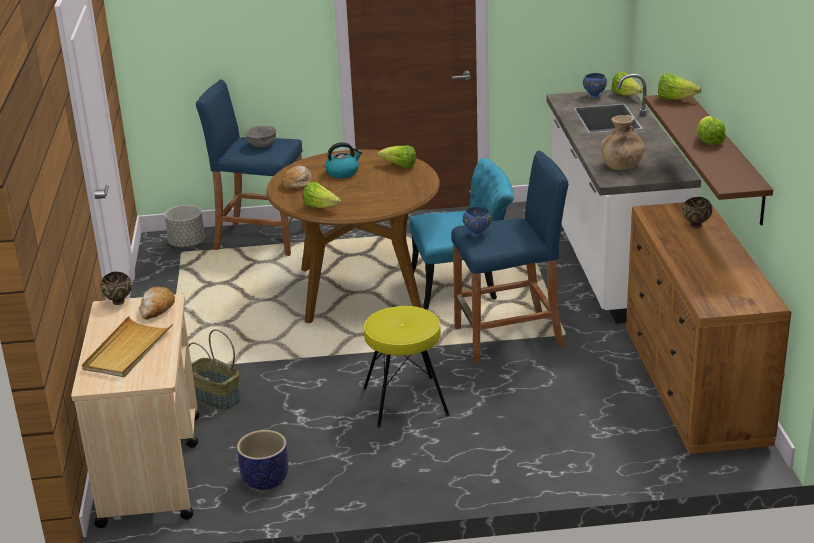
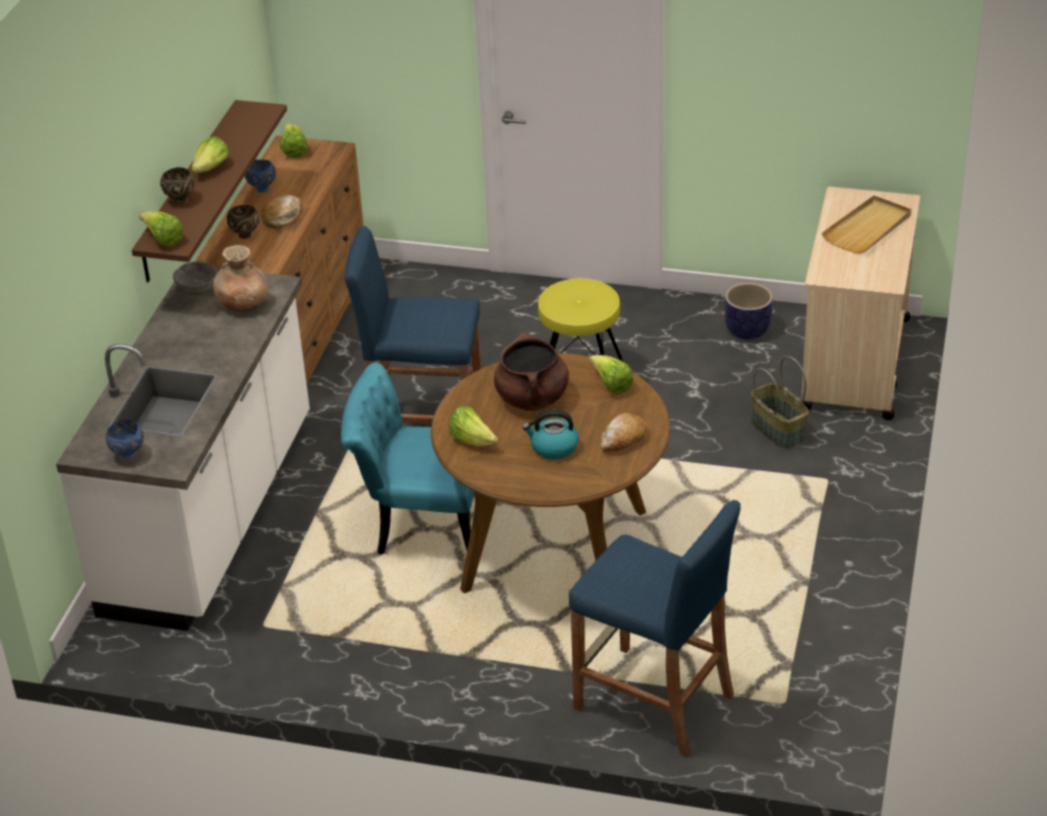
camera: 160 degrees left, 10 degrees up
(119, 302) = (875, 286): brown bowl -> brown bowl (180, 200)
(157, 309) = (836, 269): bread -> bread (282, 217)
(187, 243) = (772, 725): grey planter -> none
(262, 145) = (637, 572): grey bowl -> grey bowl (197, 291)
(374, 191) = (532, 398): none -> brown cooking pot
(477, 234) = (451, 319): blue bowl -> blue bowl (261, 189)
(626, 95) = (85, 445): lettuce -> lettuce (293, 151)

